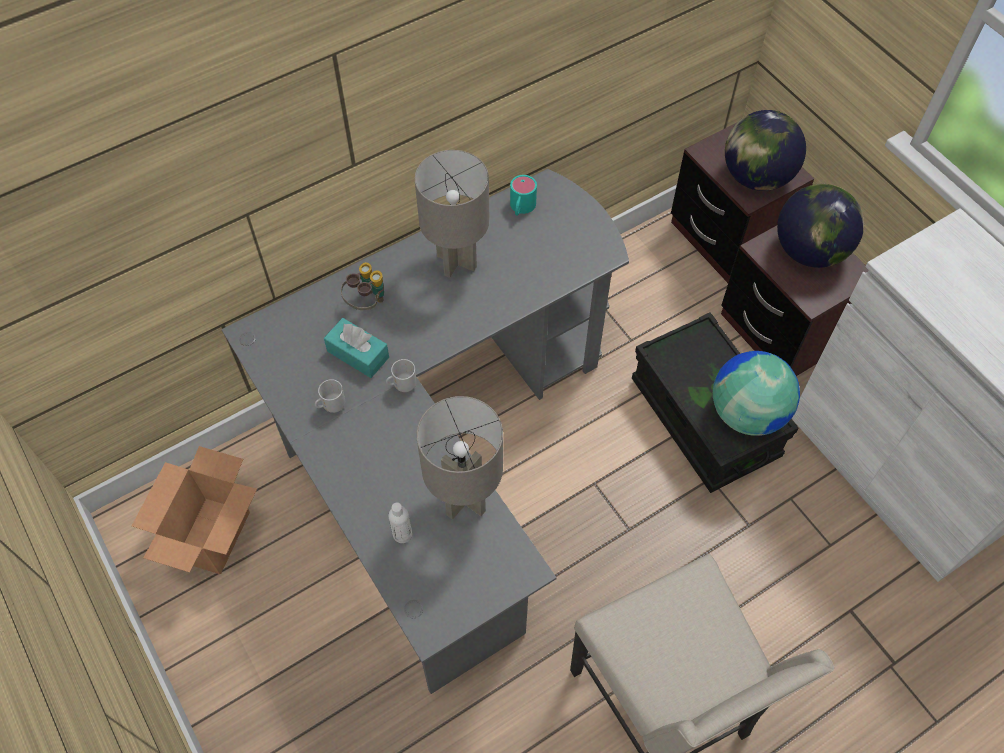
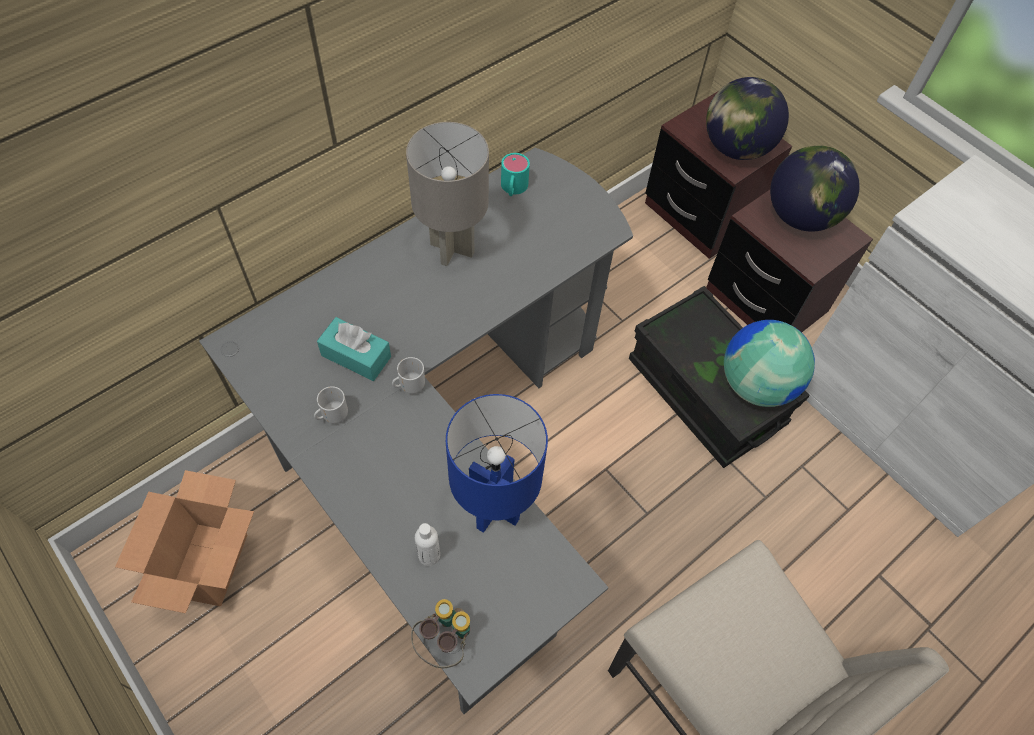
camera: 10 degrees left, 0 degrees up
(367, 303) = (360, 299): binoculars -> binoculars (445, 641)
(464, 499) = (494, 507): grey table lamp -> blue table lamp

